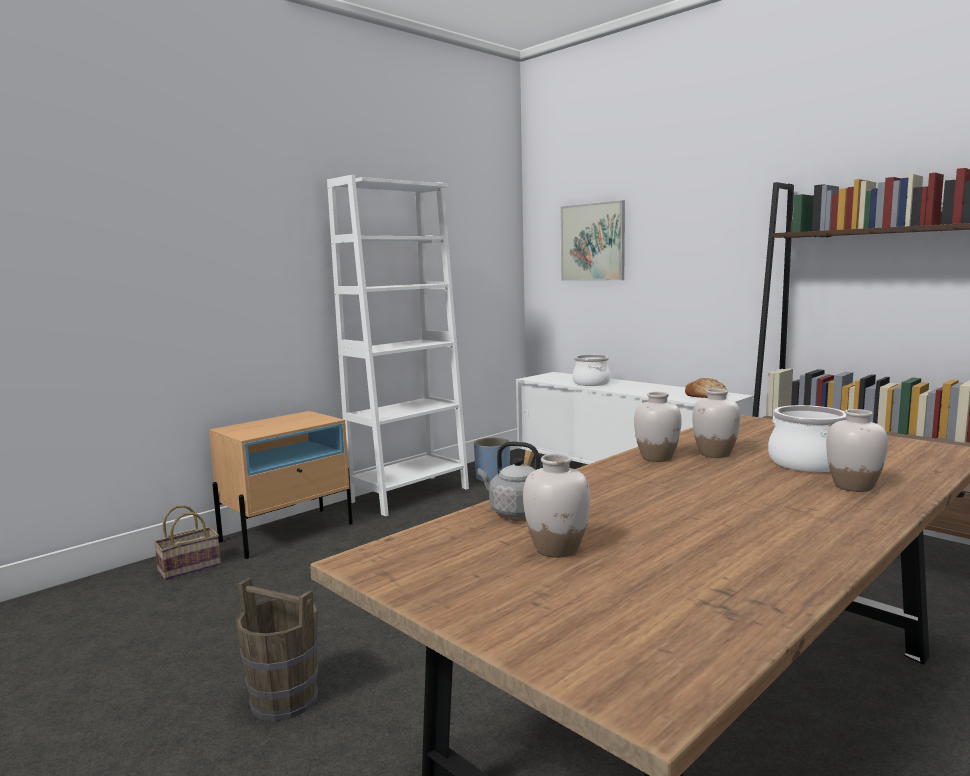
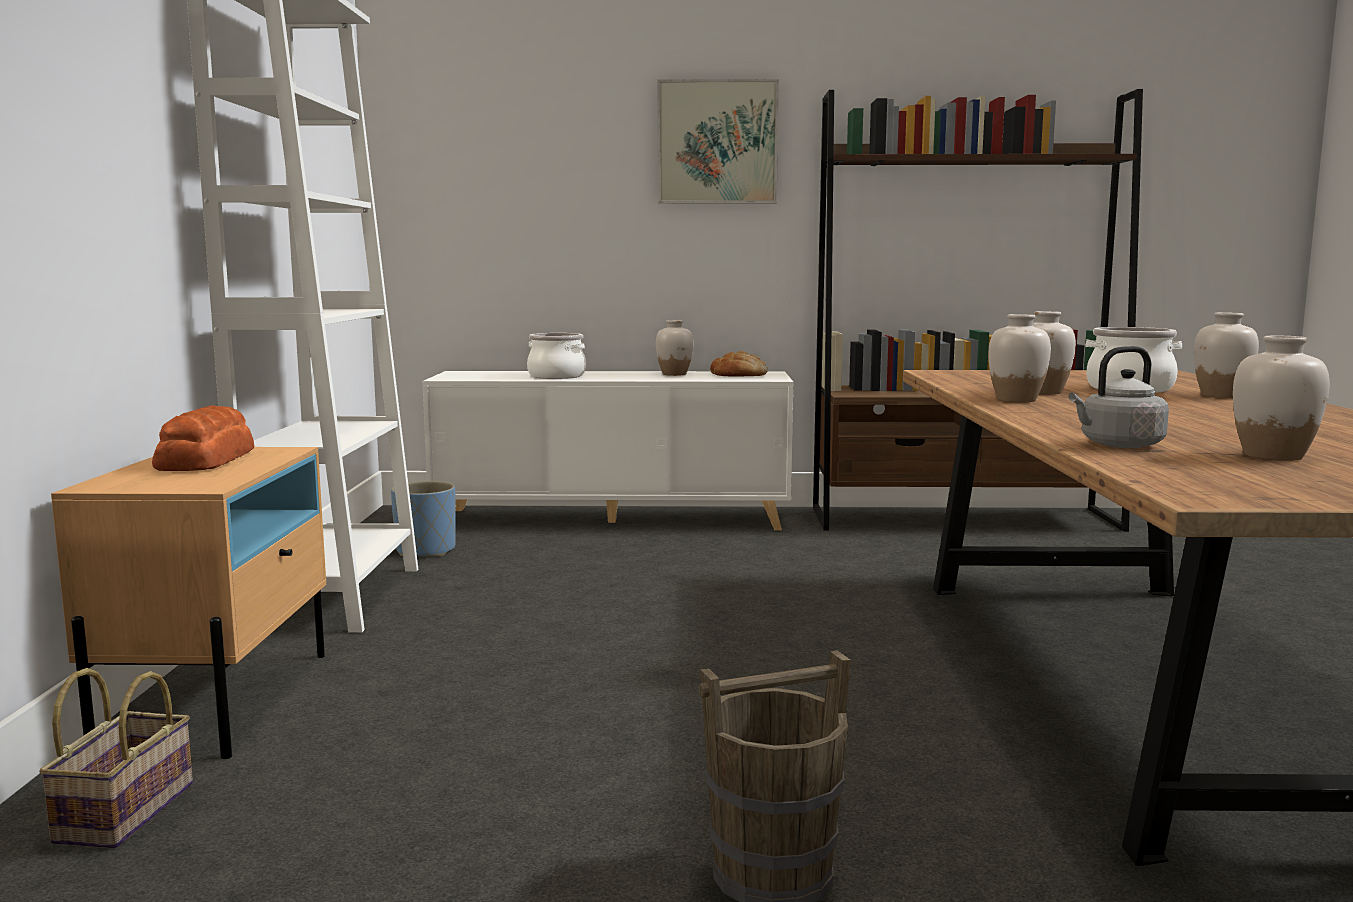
camera: 45 degrees left, 0 degrees up
(291, 420) = (207, 460): none -> bread
(592, 242) = (512, 159): picture -> picture (717, 142)
(665, 389) = (674, 374): none -> white vase

